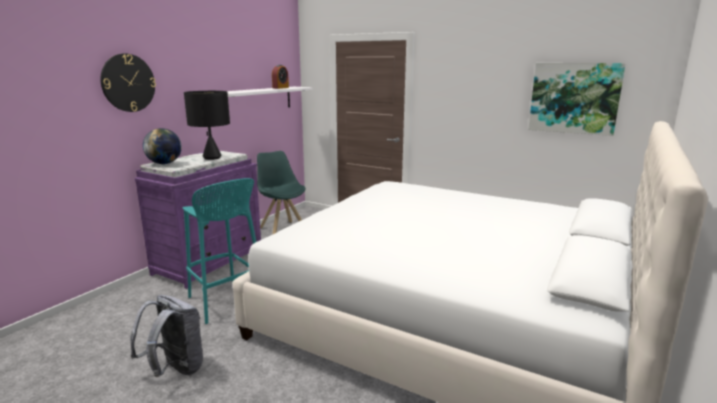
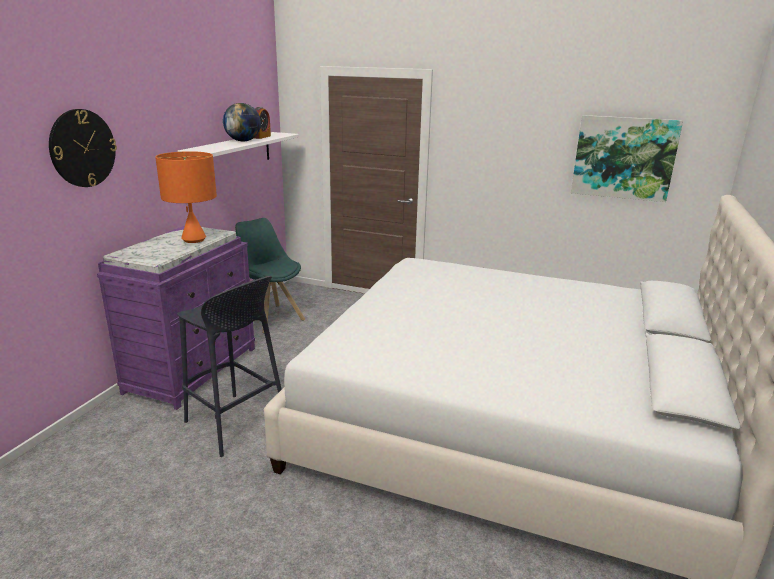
camera: 10 degrees left, 5 degrees up
(164, 163) = (135, 252): globe -> globe (243, 141)
(175, 370) = (205, 523): grey backpack -> none
(212, 158) = (194, 240): black table lamp -> orange table lamp
(225, 300) = (234, 423): turquoise stool -> grey stool

